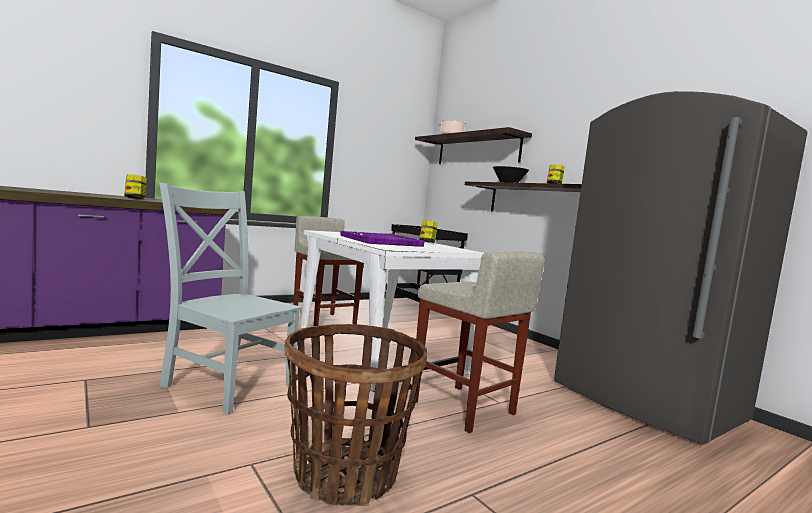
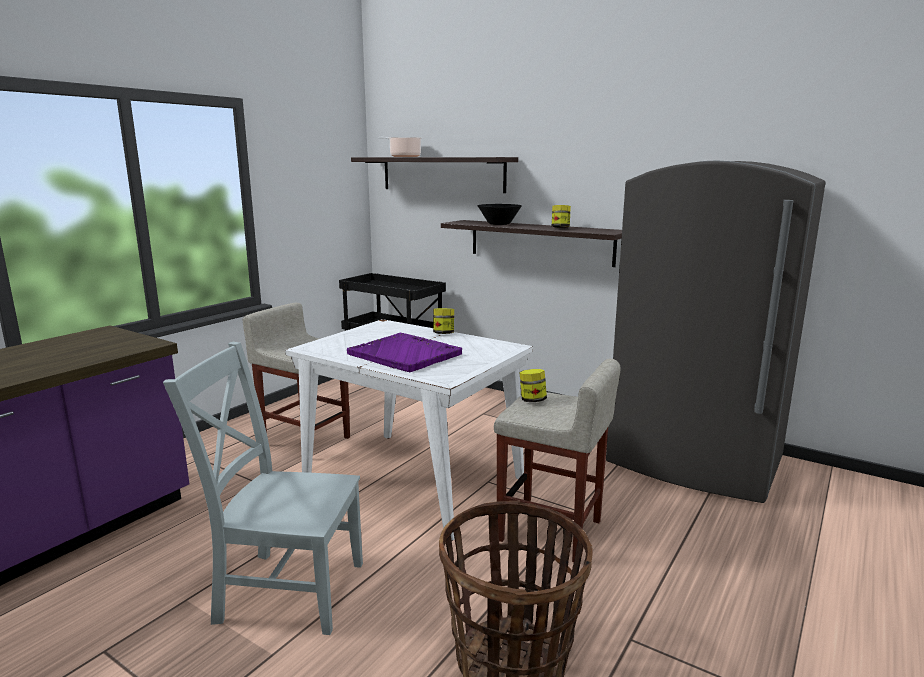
camera: 20 degrees left, 10 degrees up
(135, 198) = (34, 365): jar -> jar (532, 400)

